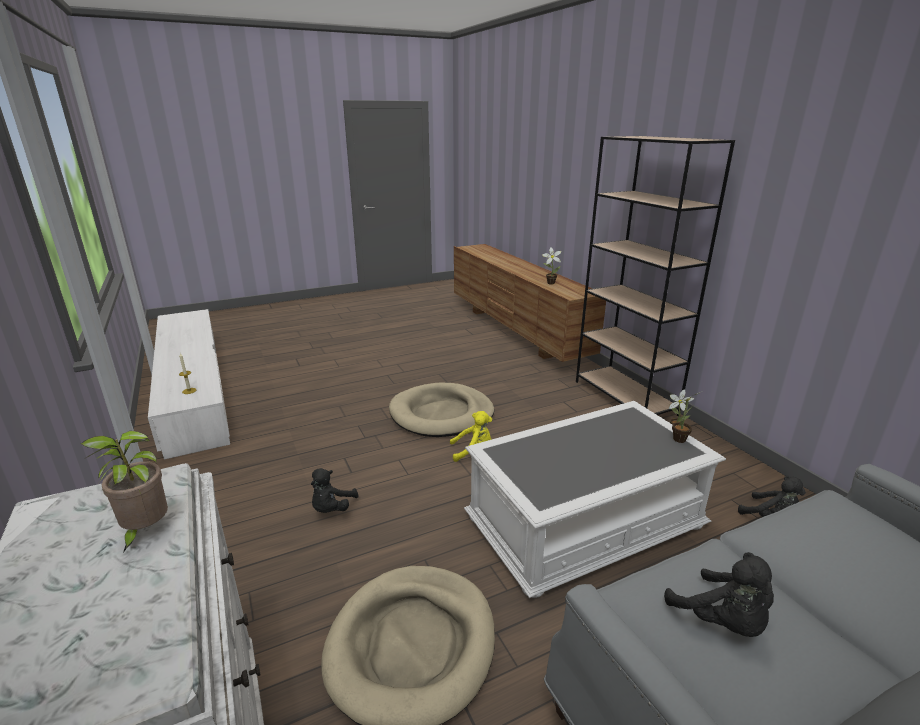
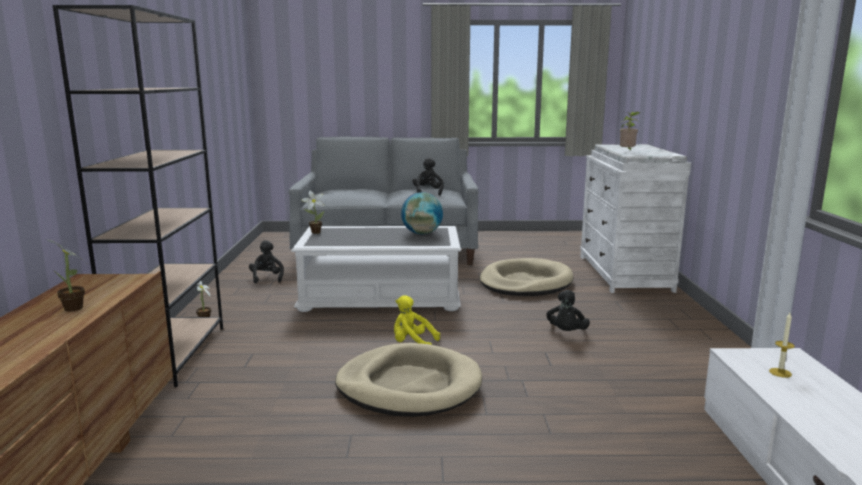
camera: 155 degrees left, 10 degrees down
(332, 509) = (566, 333): black plush toy -> black plush toy turned 150 degrees clockwise
(551, 474) = (422, 233): none -> globe

